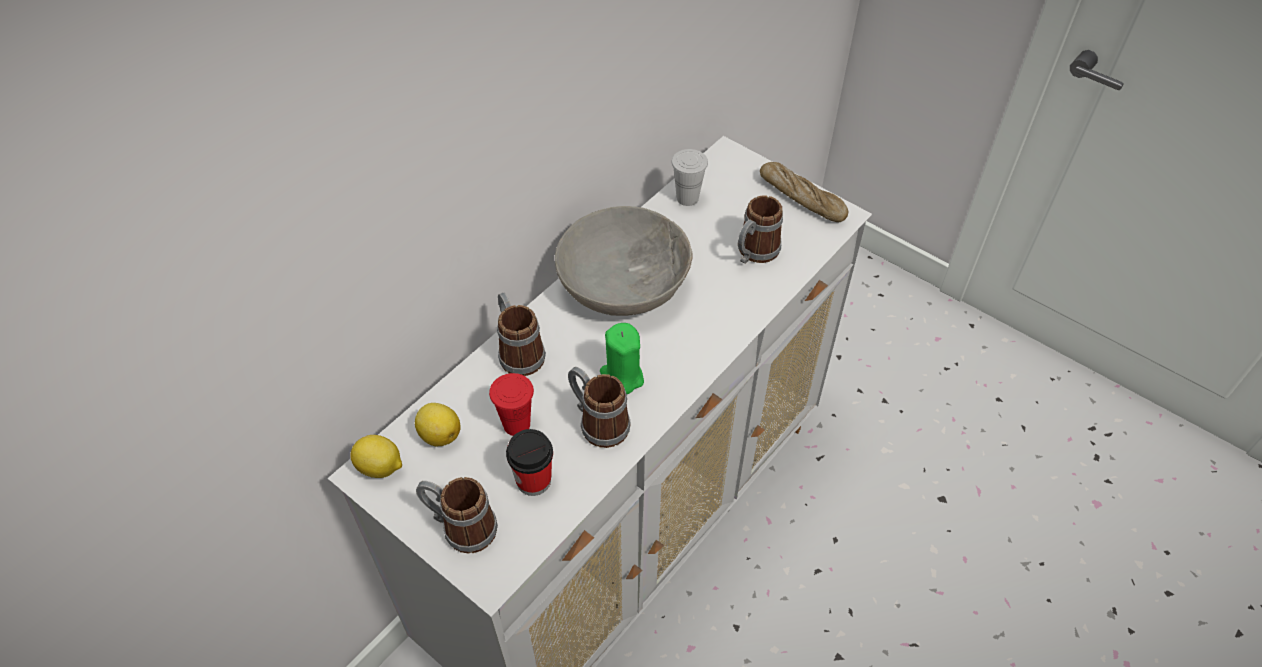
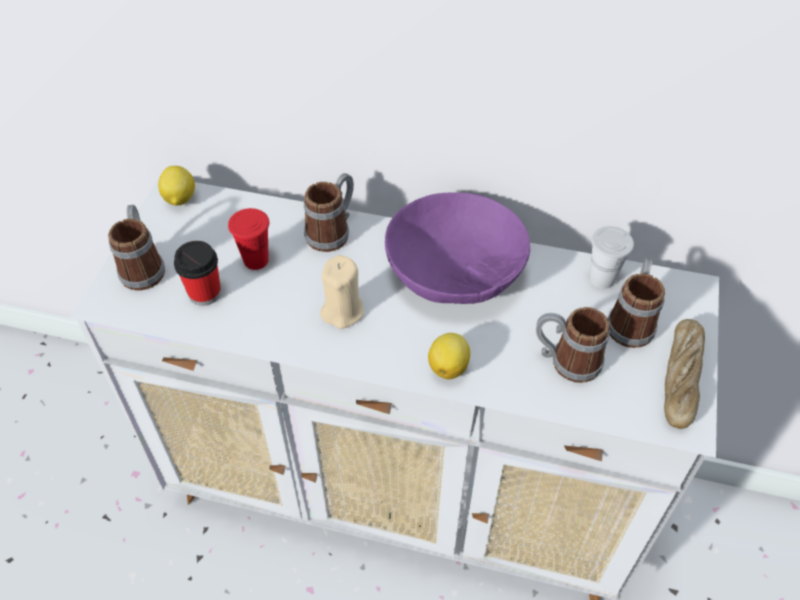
camera: 65 degrees right, 0 degrees up
(439, 434) = (225, 218): lemon -> lemon (449, 366)
(597, 422) = (284, 312): mug -> mug (631, 321)
(622, 377) = (342, 311): green candle -> beige candle
(623, 282) = (455, 270): grey bowl -> purple bowl

